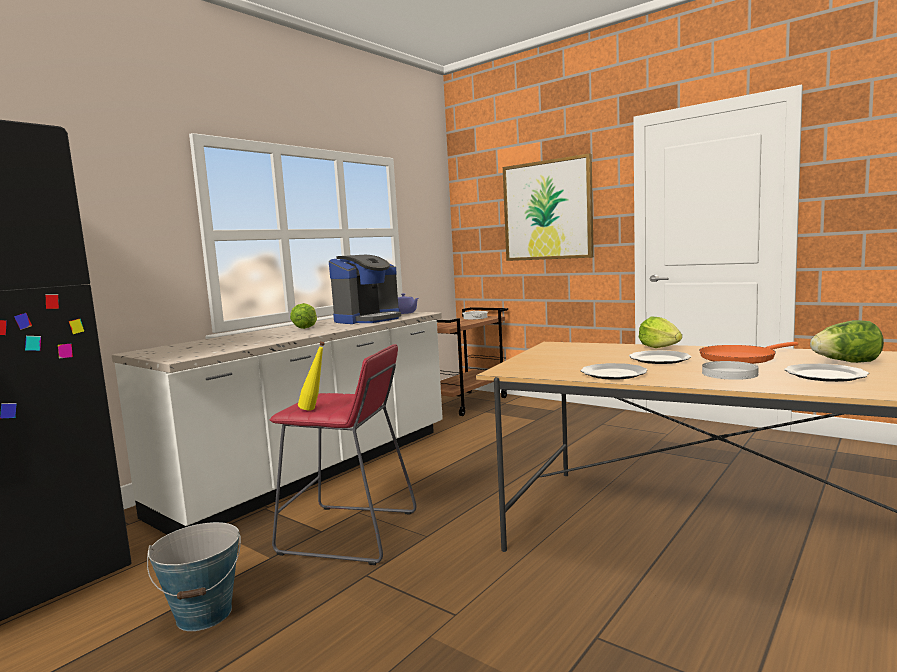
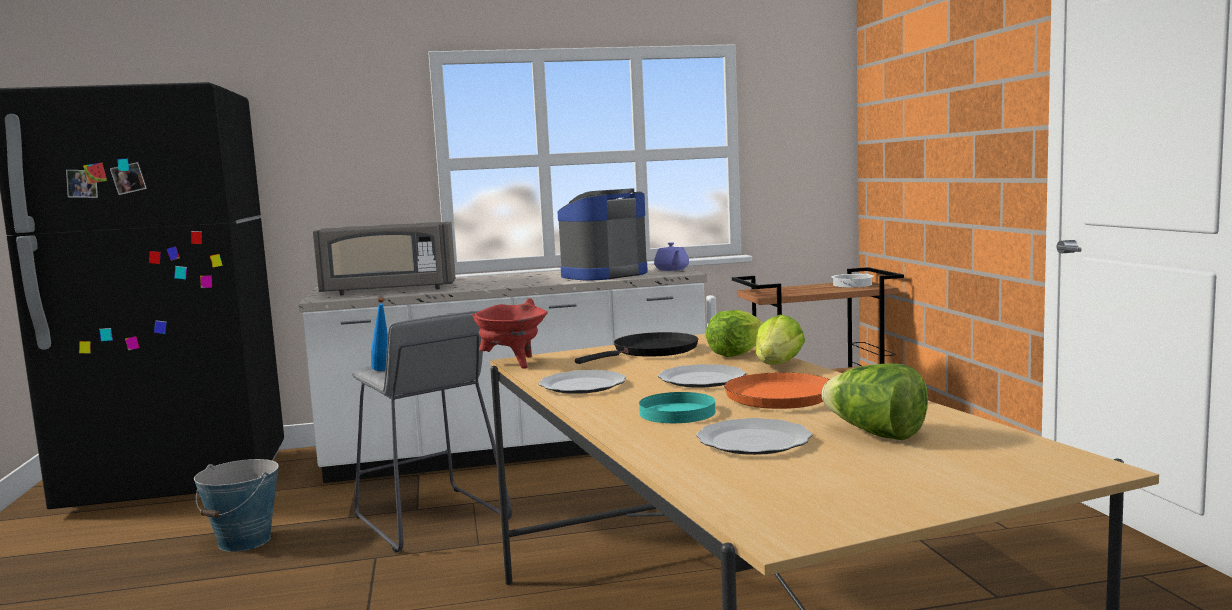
camera: 40 degrees right, 0 degrees up
(222, 346) = (389, 290): none -> grey microwave
(305, 327) = (520, 277): lettuce -> lettuce (735, 354)
(315, 409) = (383, 371): yellow bottle -> blue bottle
(349, 533) = (430, 518): red stool -> grey stool
(368, 319) = (603, 275): coffee machine -> coffee machine turned 150 degrees clockwise
(507, 373) = (512, 364): none -> red cooking pot
(547, 210) = (950, 116): picture -> none
(559, 354) = (651, 351): none -> black frying pan
(730, 373) = (677, 412): white plate -> turquoise plate

